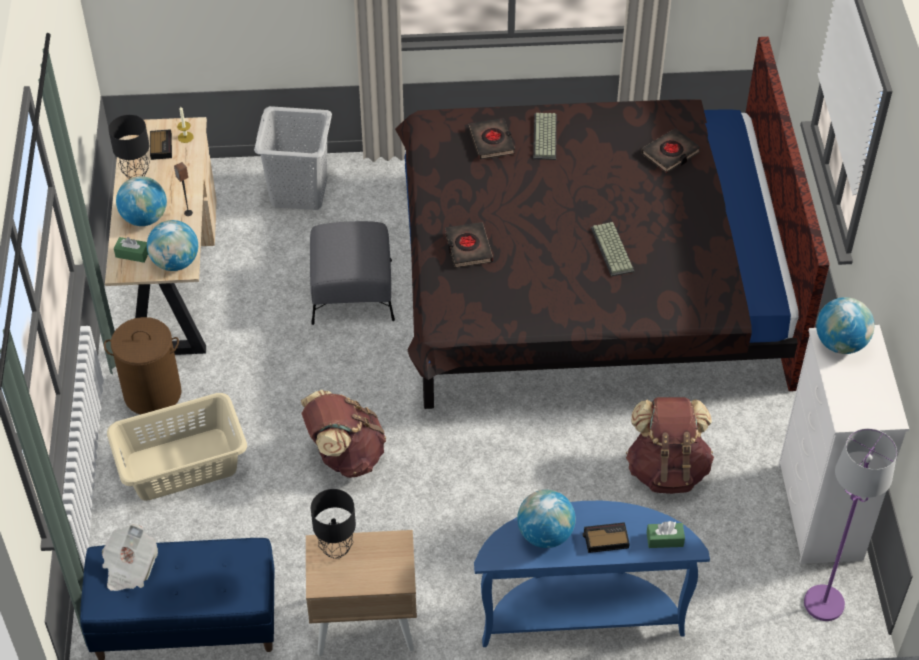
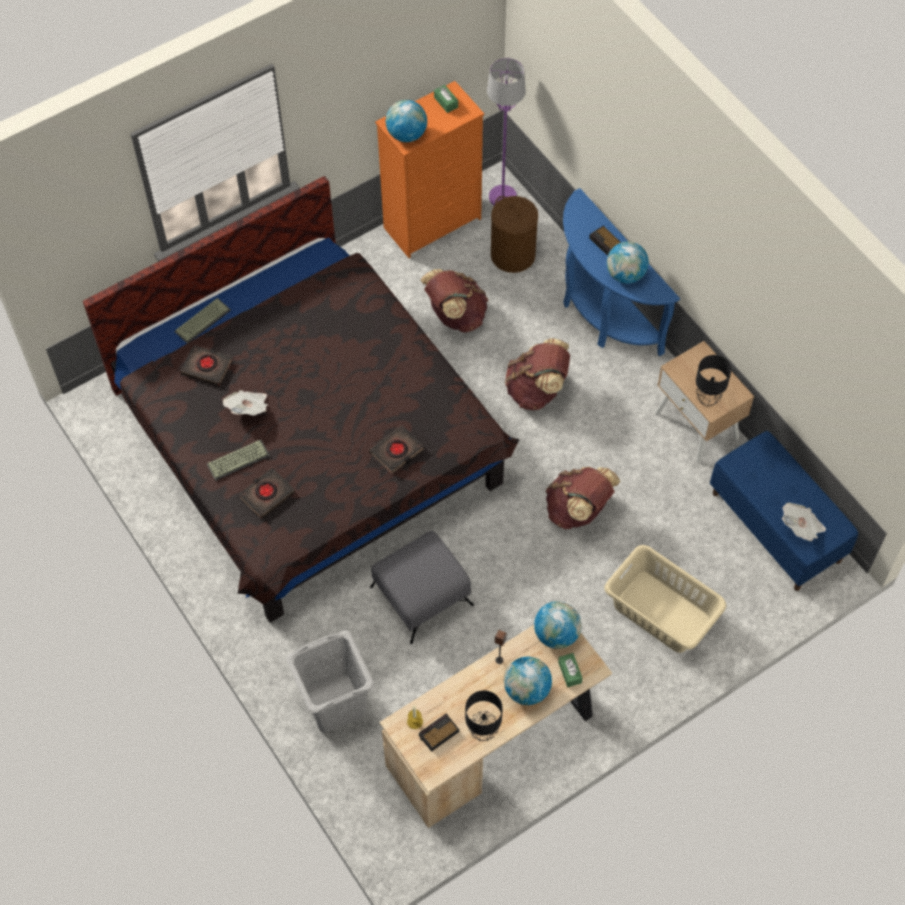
camera: 120 degrees left, 10 degrees up
(152, 394) = (615, 676): brown laundry basket -> brown laundry basket (513, 255)
(516, 495) = (537, 390): none -> brown backpack
(599, 164) = (248, 408): none -> newspaper
(613, 250) = (338, 358): keyboard -> keyboard (202, 320)
(664, 539) = (582, 214): green tissue box -> green tissue box (446, 102)
(819, 513) = (433, 223): white dresser -> orange dresser

